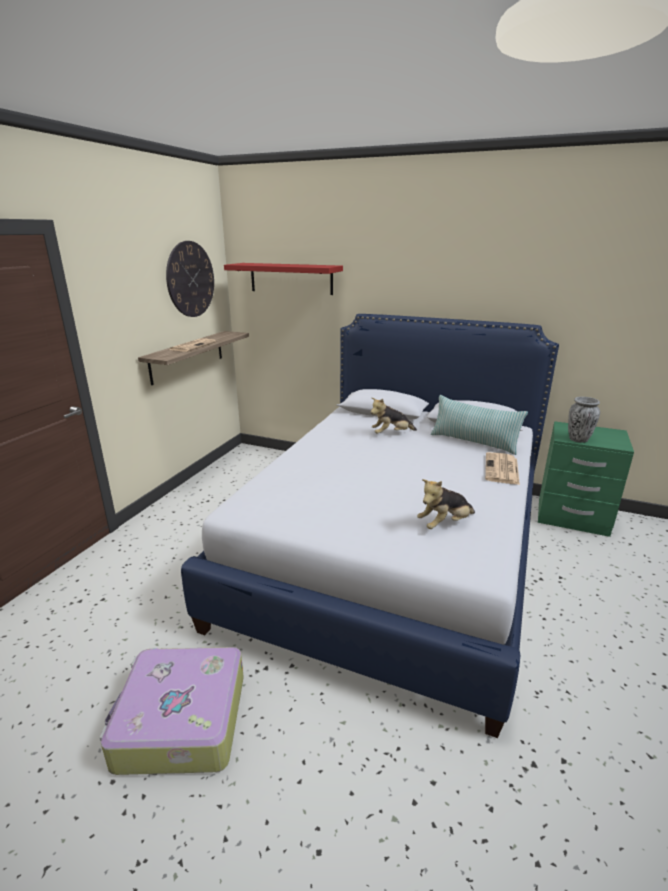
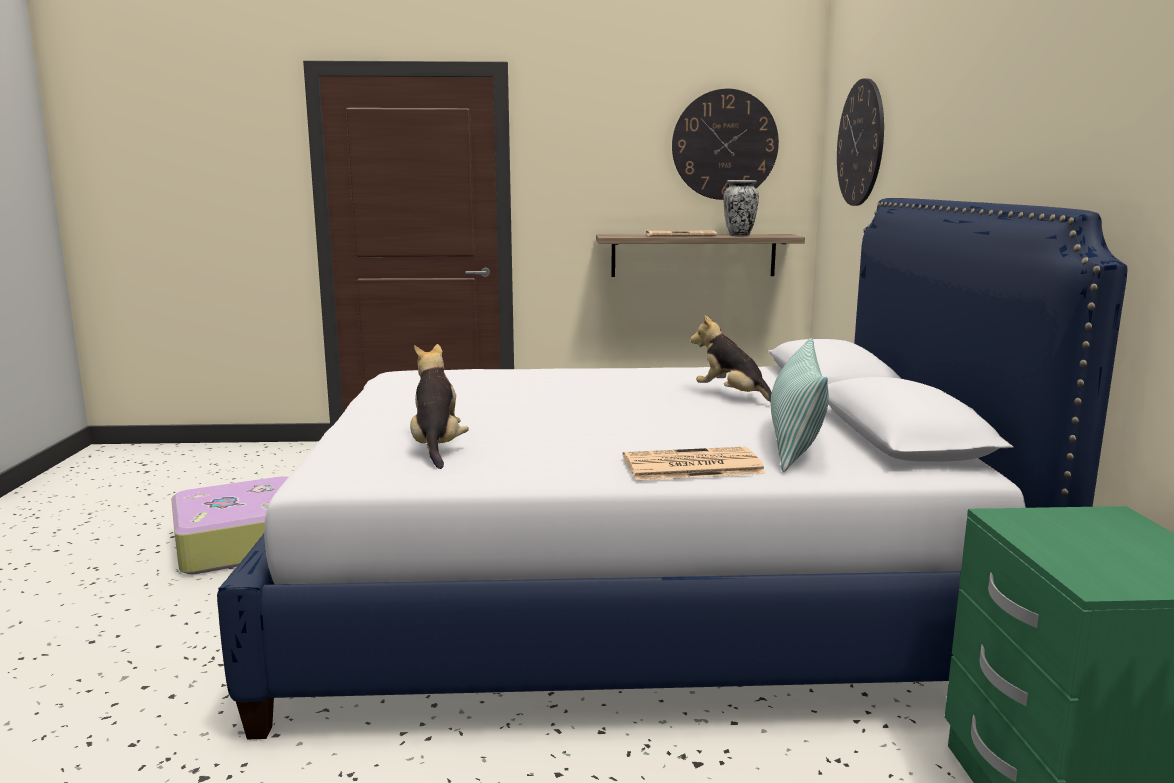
camera: 65 degrees right, 10 degrees down
(291, 278) = (860, 143): red shelf -> wall clock
(444, 524) = (437, 447): plush toy -> plush toy turned 45 degrees clockwise
(578, 439) = (1031, 531): vase -> vase (739, 235)

